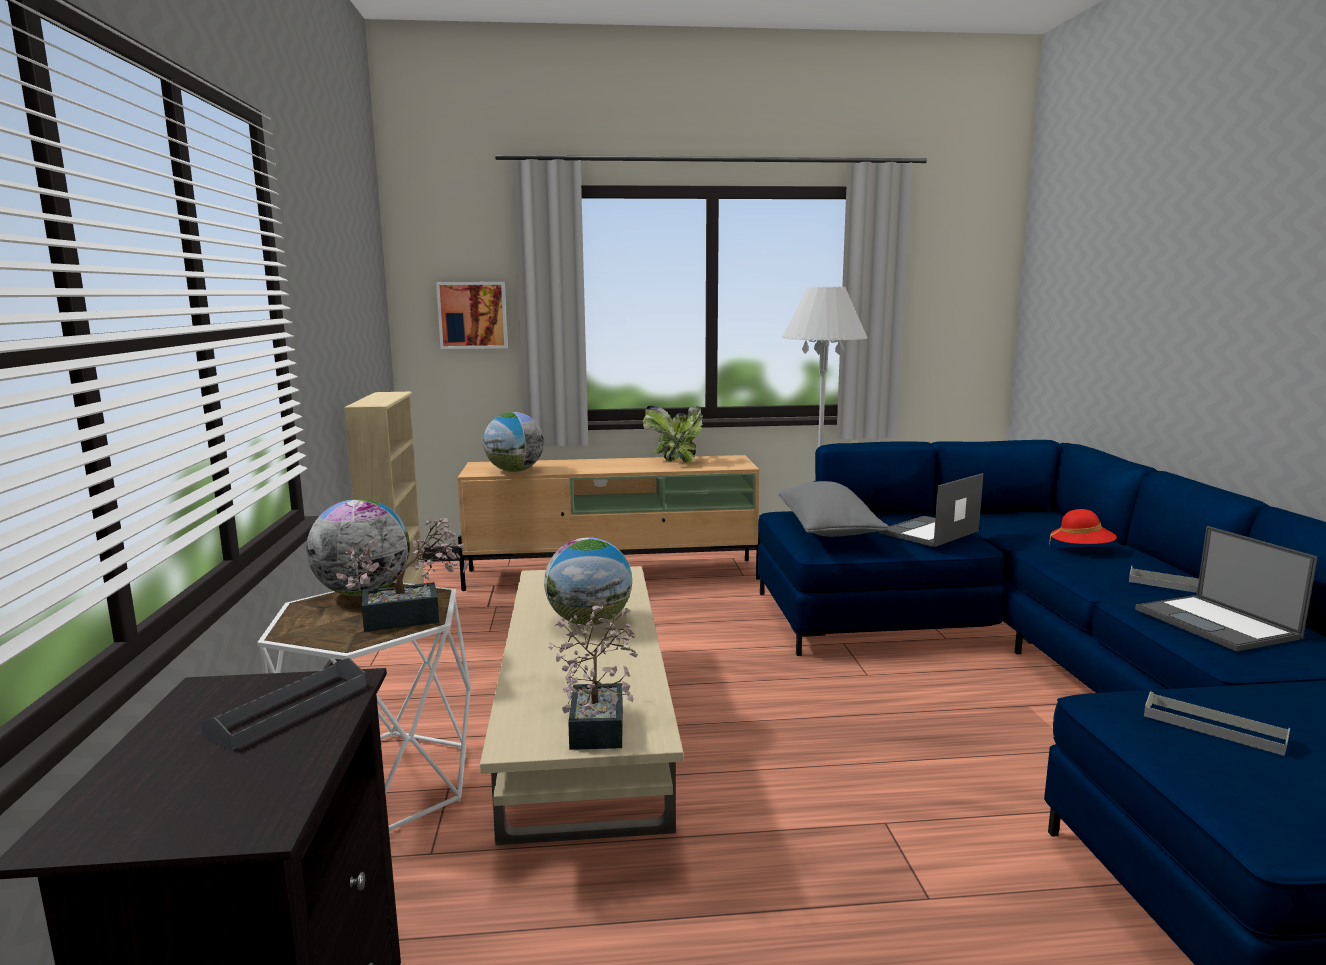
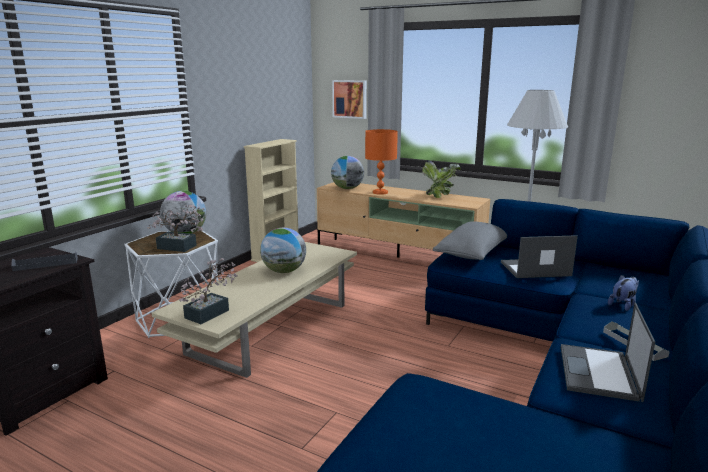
camera: 35 degrees right, 5 degrees up
(580, 469) = (380, 192): none -> orange table lamp
(1081, 550) = (623, 305): red hat -> plush toy
(1213, 727) = (439, 414): grey tray -> none

